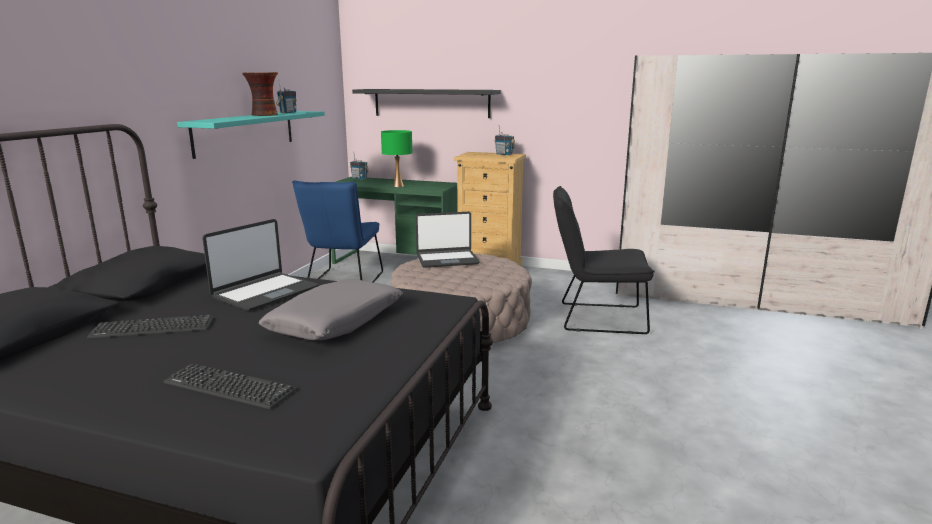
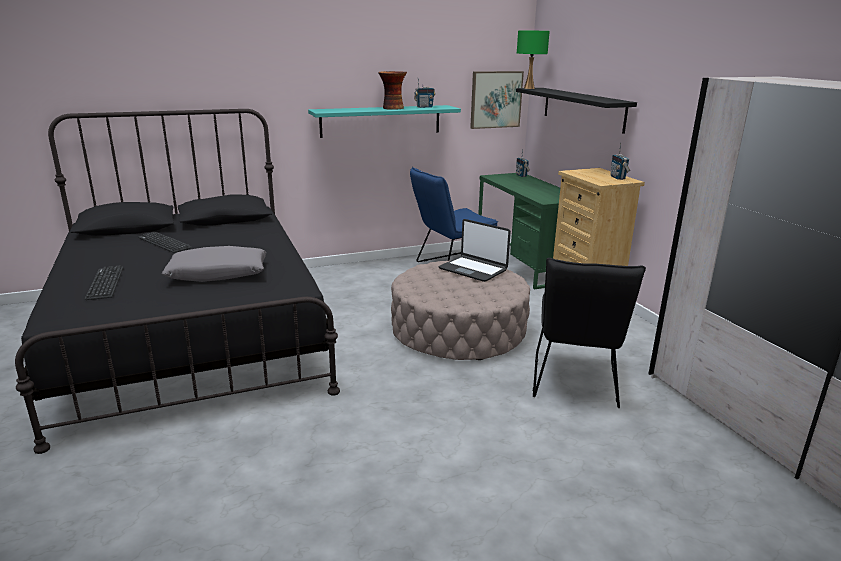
camera: 50 degrees right, 5 degrees up
(265, 293) = (245, 243): laptop -> none
(325, 103) = (495, 99): none -> picture
(398, 186) = (526, 189): green table lamp -> green table lamp (529, 88)
(595, 318) = (574, 384): black chair -> black chair turned 135 degrees counterclockwise

